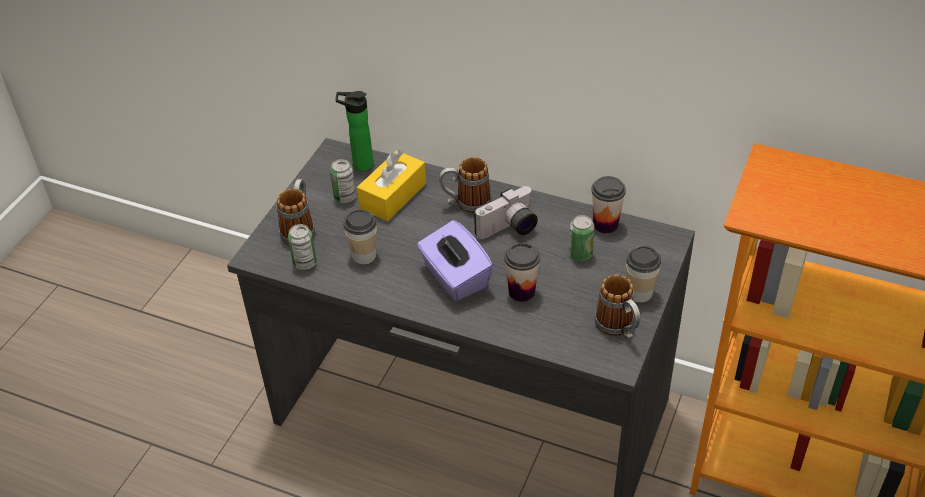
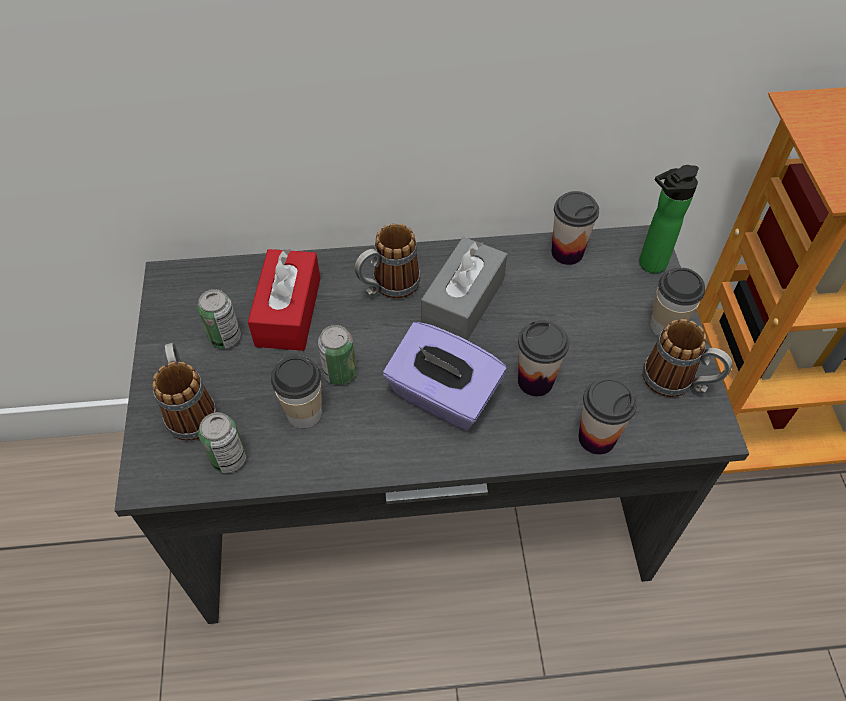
camera: 30 degrees left, 10 degrees up
(359, 165) = (216, 284): bottle -> bottle (648, 265)
(393, 196) = (288, 311): yellow tissue box -> red tissue box
(509, 229) = (463, 301): camera -> grey tissue box
(537, 338) = (597, 438): none -> cup
(580, 254) = (566, 302): can -> can (340, 373)

